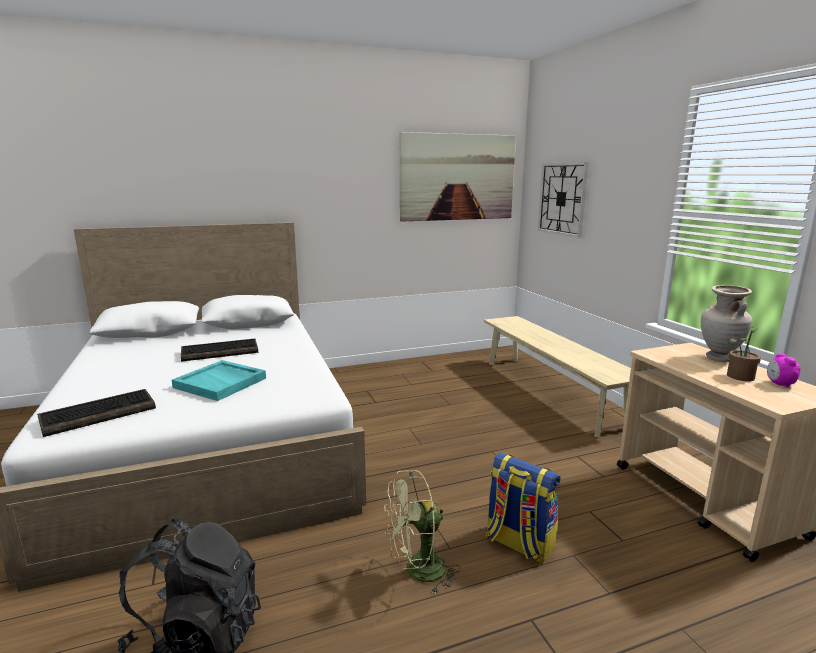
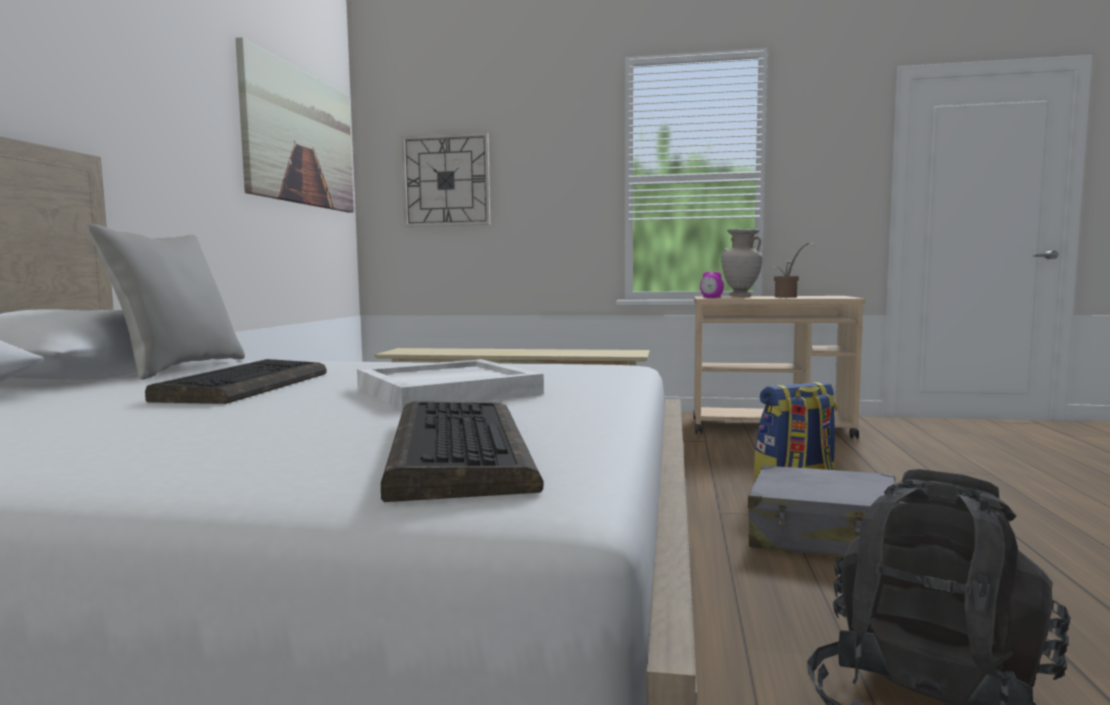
camera: 60 degrees left, 10 degrees down
(221, 383) = (448, 390): turquoise tray -> white tray
(262, 329) = (179, 368): none -> grey pillow
(417, 571) = (823, 537): green fan -> grey suitcase
(779, 384) = (808, 296): alarm clock -> alarm clock (711, 298)

